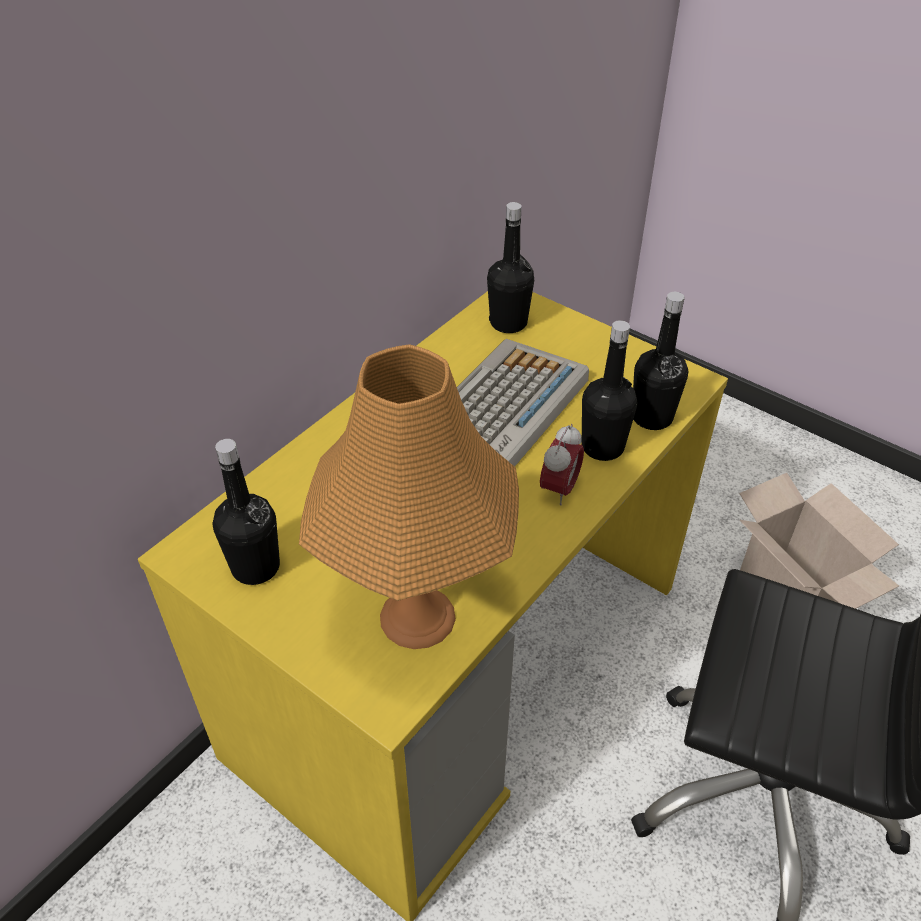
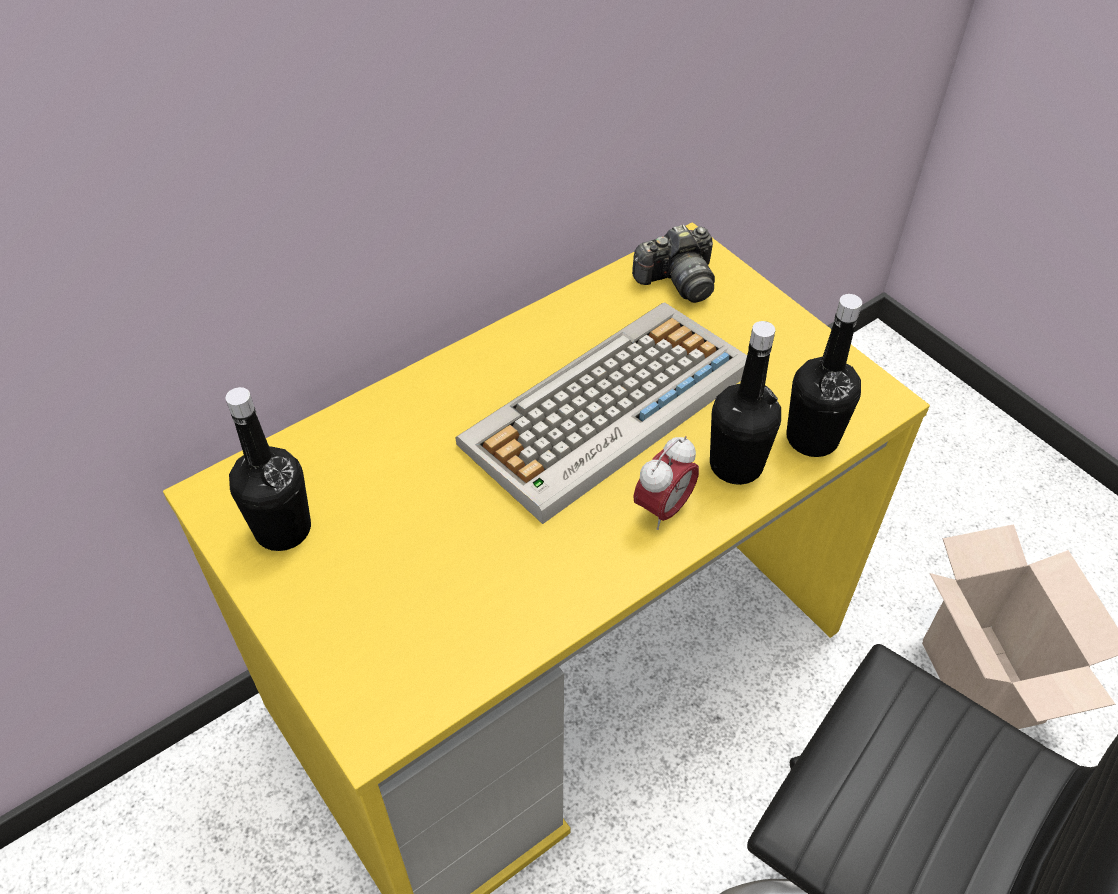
camera: 15 degrees right, 5 degrees up
(417, 616) = (440, 631): orange table lamp -> none
(508, 323) = (677, 281): black bottle -> camera

